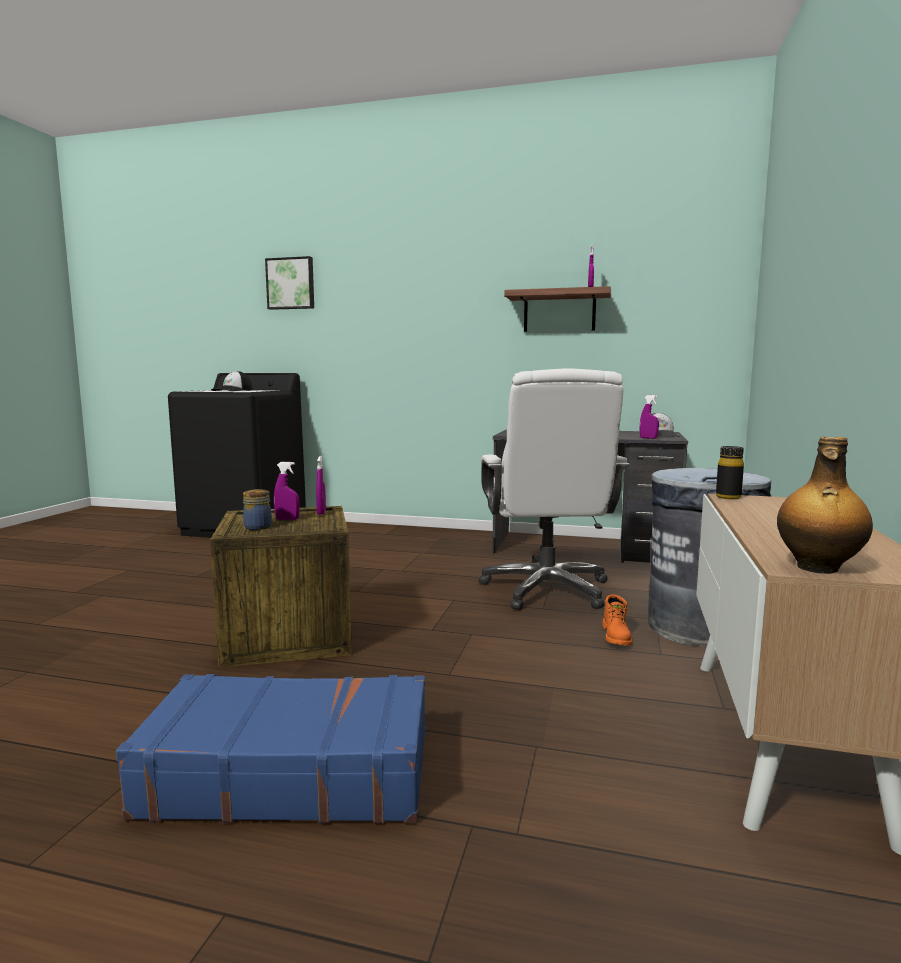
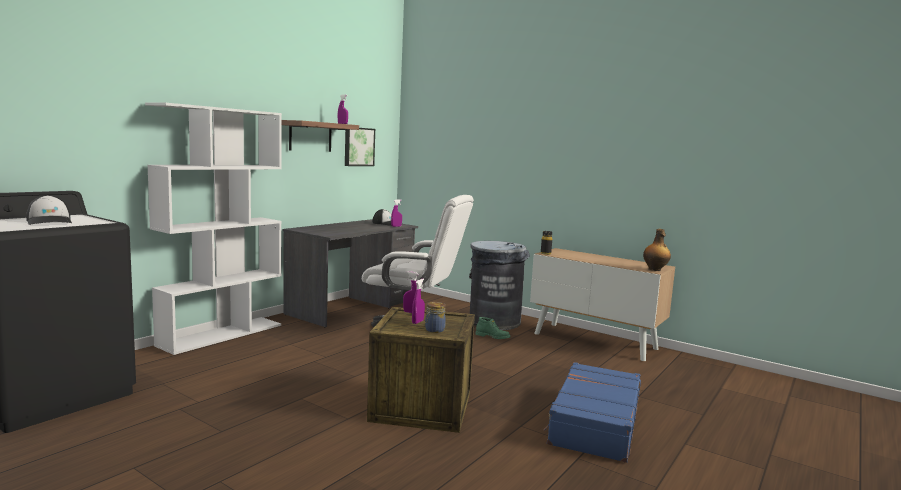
camera: 70 degrees left, 0 degrees up
(291, 283) = (54, 80): picture -> picture (358, 146)
(415, 530) = (222, 334): none -> white bookcase
(617, 636) = (493, 337): orange boot -> green boot

